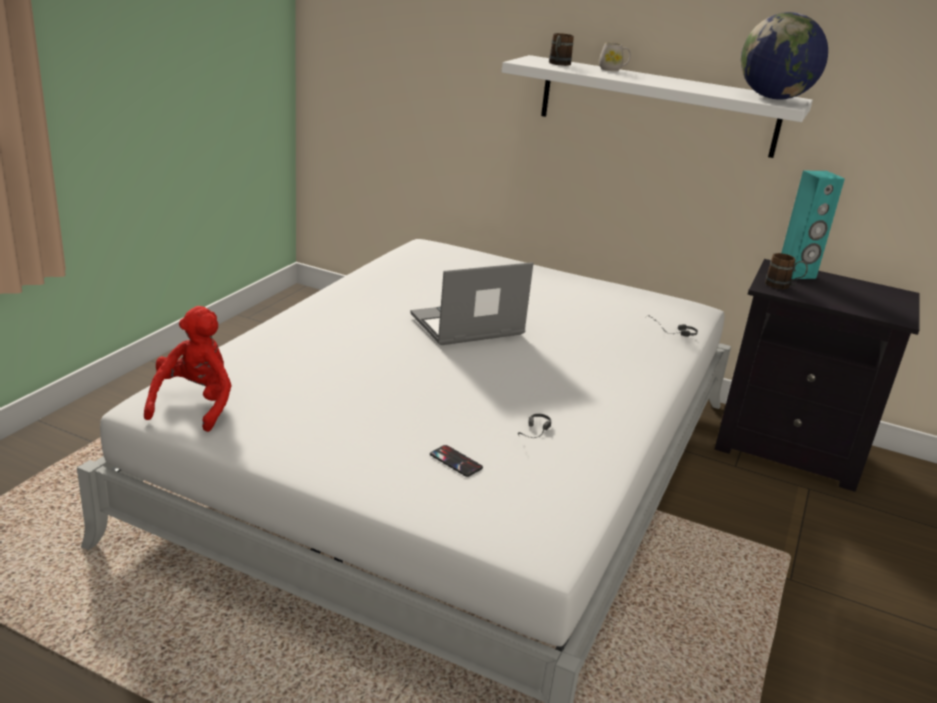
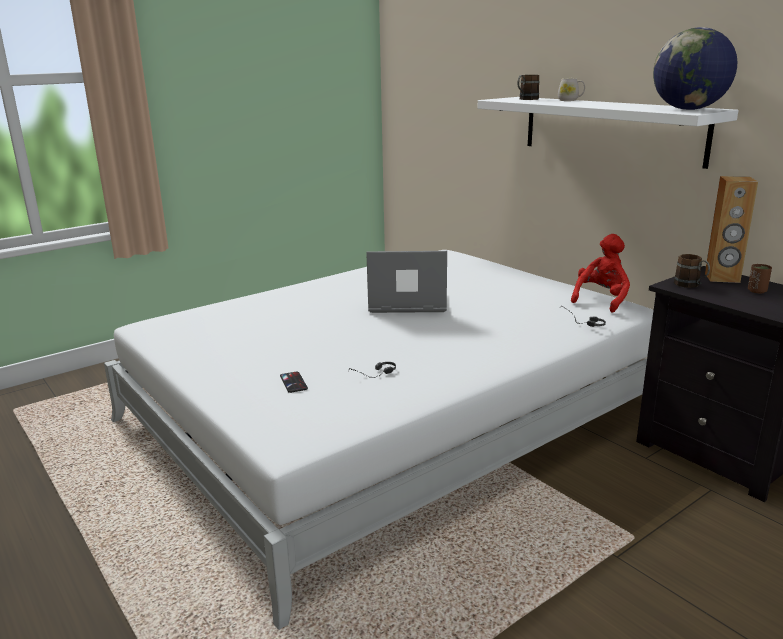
camera: 30 degrees right, 5 degrees down
(195, 404) = (169, 328): red plush toy -> red plush toy (601, 300)
(796, 274) = (722, 278): turquoise speaker -> brown speaker
(839, 288) = (757, 291): none -> brown cup

